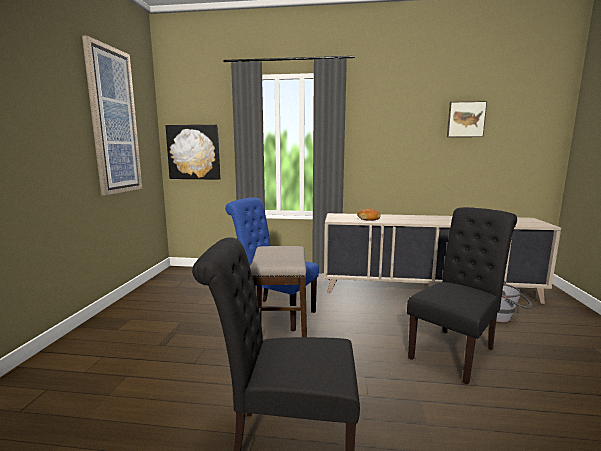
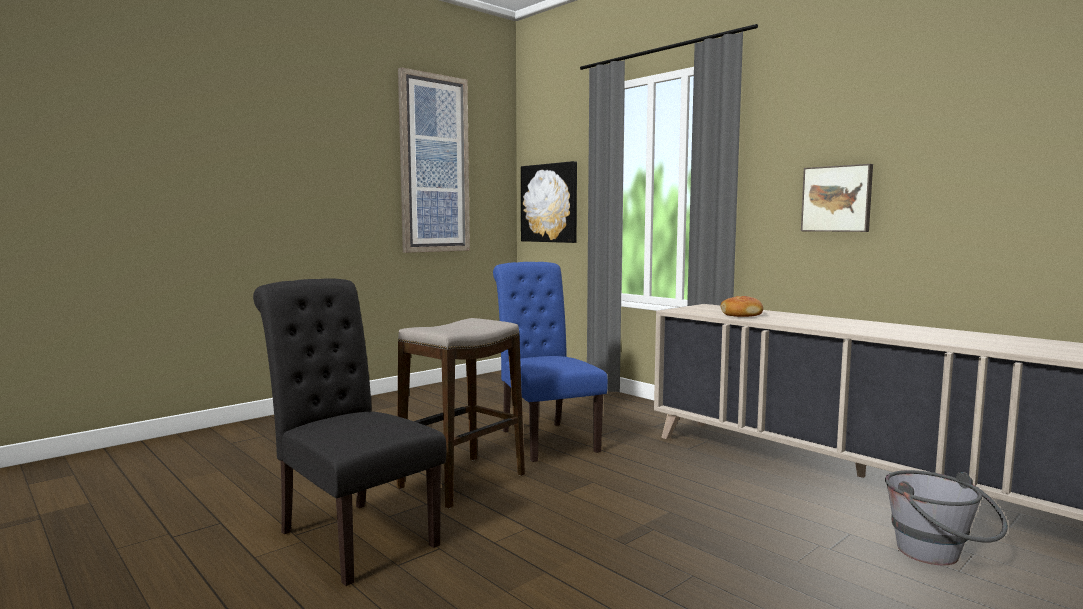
camera: 40 degrees right, 5 degrees down
(455, 351) = (719, 555): black chair -> none
(465, 119) = (996, 114): picture -> picture (837, 199)

